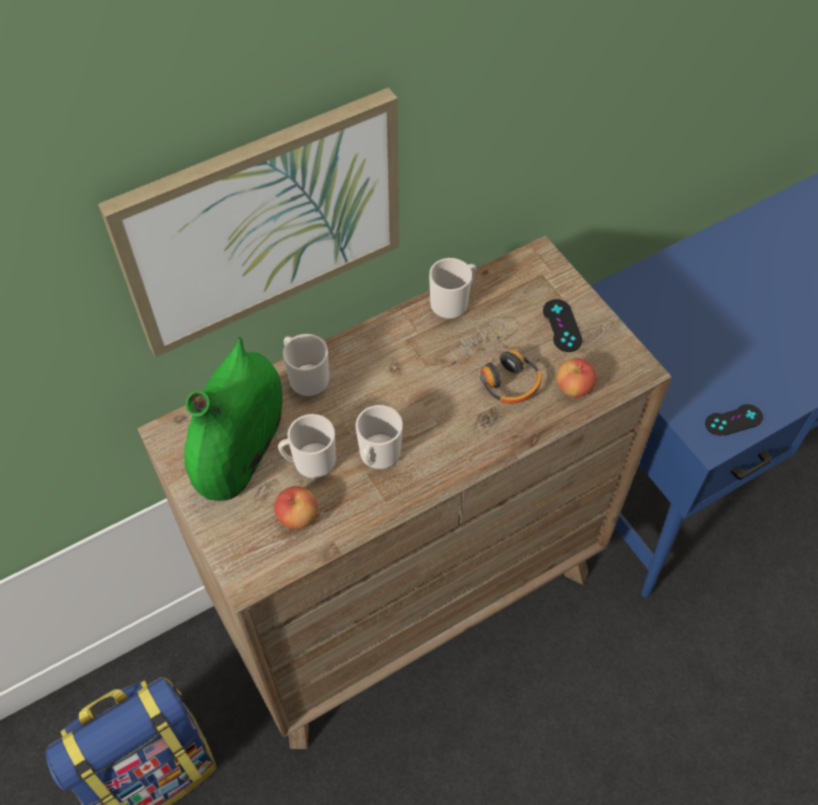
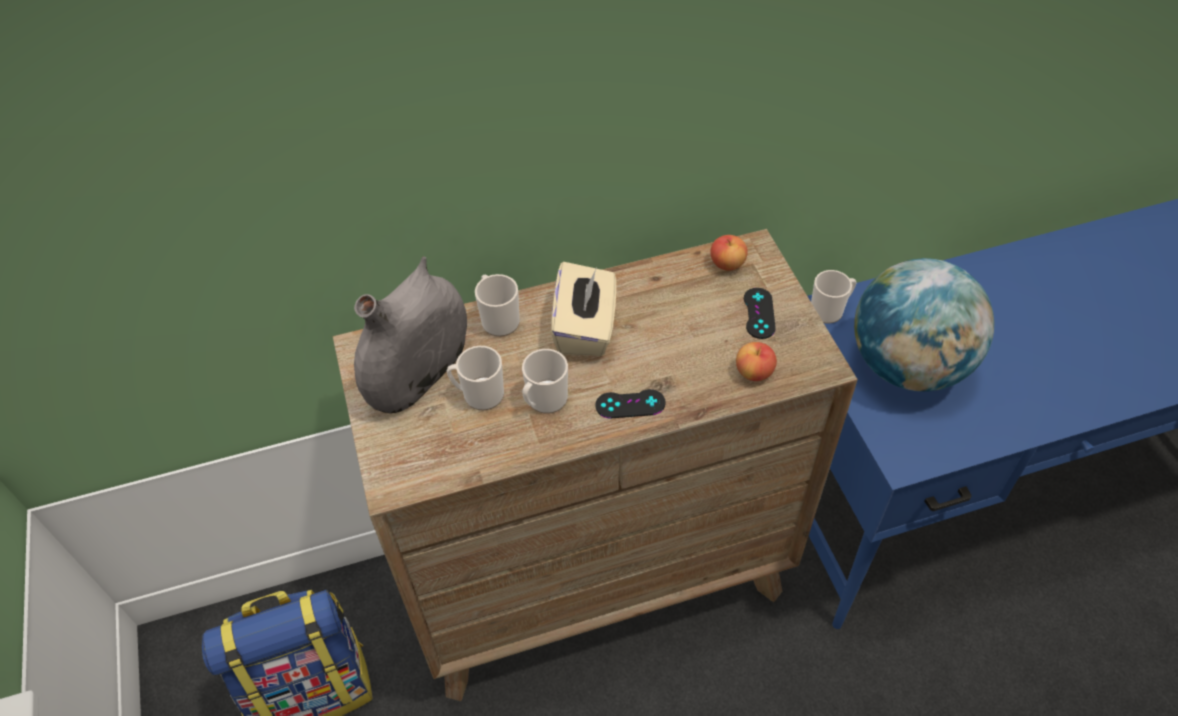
camera: 15 degrees right, 5 degrees down
(242, 451) = (420, 373): green vase -> grey vase
(263, 222) = (468, 155): picture -> none
(297, 516) = (452, 441): apple -> apple (727, 263)
(397, 372) = (585, 328): none -> beige tissue box
(452, 302) = (657, 275): mug -> mug (829, 310)
(497, 371) = (682, 344): headphones -> none
(692, 344) = (907, 365): none -> globe
(733, 420) = (931, 446): black game controller -> black game controller (630, 404)

